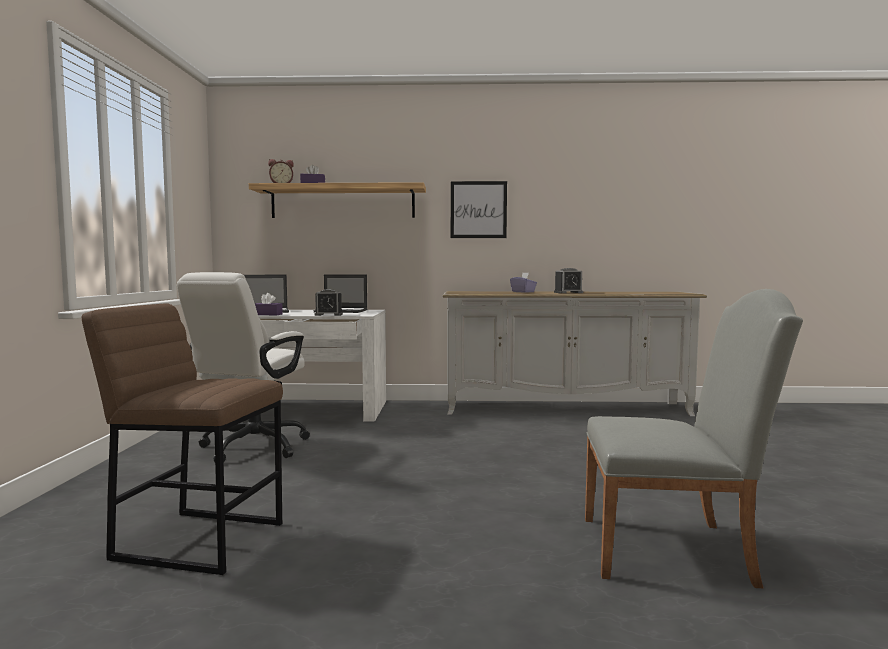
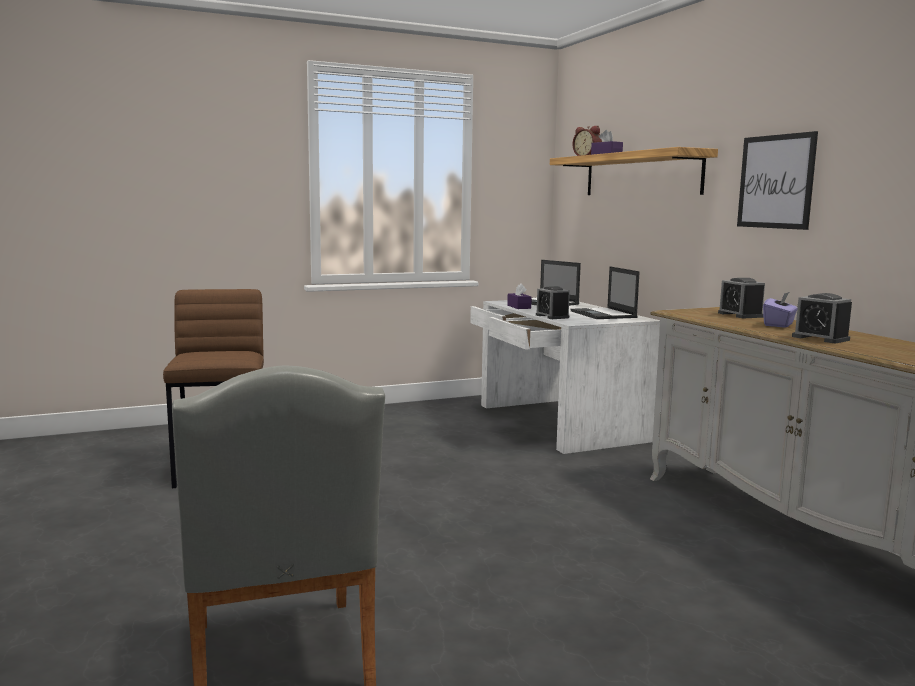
camera: 65 degrees right, 5 degrees up
(251, 449) = (417, 434): white office chair -> none
(483, 291) = (740, 315): none -> alarm clock

